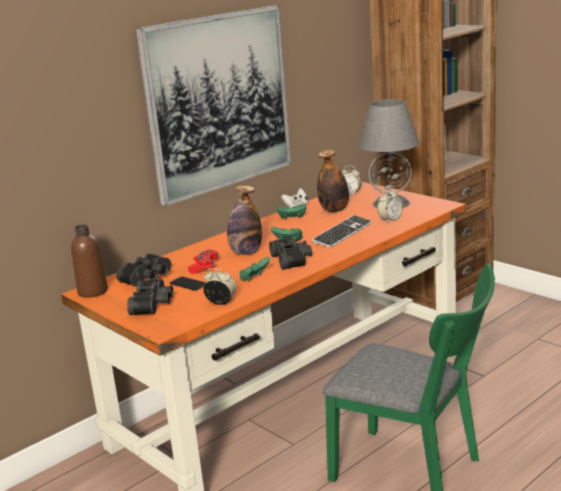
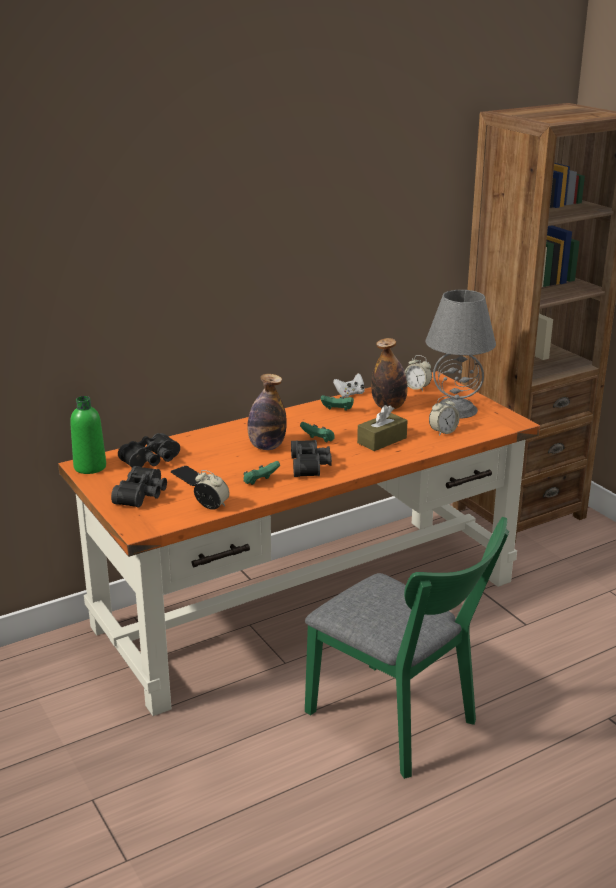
camera: 10 degrees right, 5 degrees up
(93, 292) = (90, 467): brown bottle -> green bottle
(204, 267) = (214, 458): red game controller -> none
(218, 102) = (265, 271): picture -> none
(342, 233) = (382, 440): keyboard -> brown tissue box

